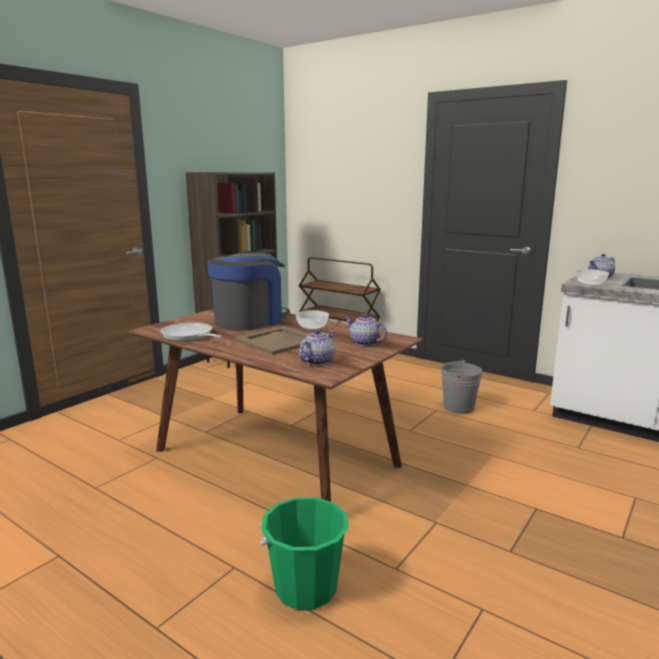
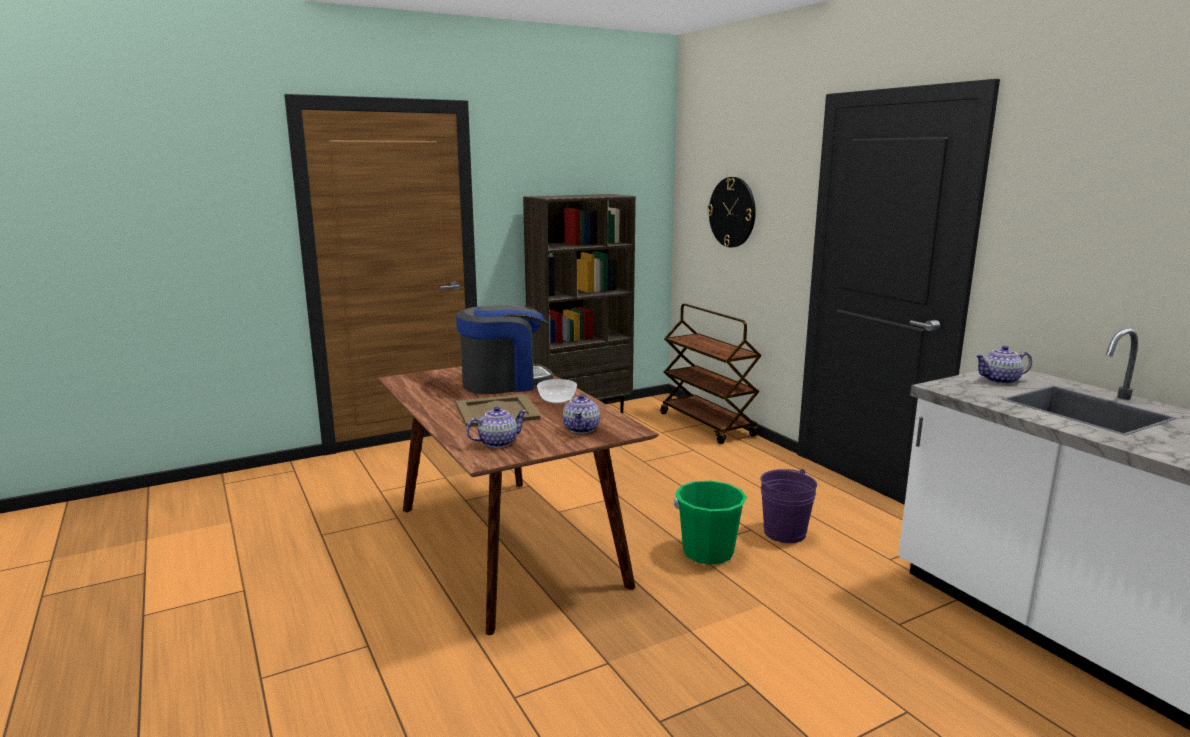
camera: 25 degrees right, 0 degrees up
(189, 336) = (421, 393): frying pan -> none
(306, 588) = (410, 687): green bucket -> green bucket (708, 552)
(345, 184) = (732, 212): none -> wall clock
(365, 343) = (582, 429): teapot -> teapot turned 150 degrees counterclockwise
(458, 407) = (784, 533): grey bucket -> purple bucket
(591, 283) = (958, 390): bowl -> none

